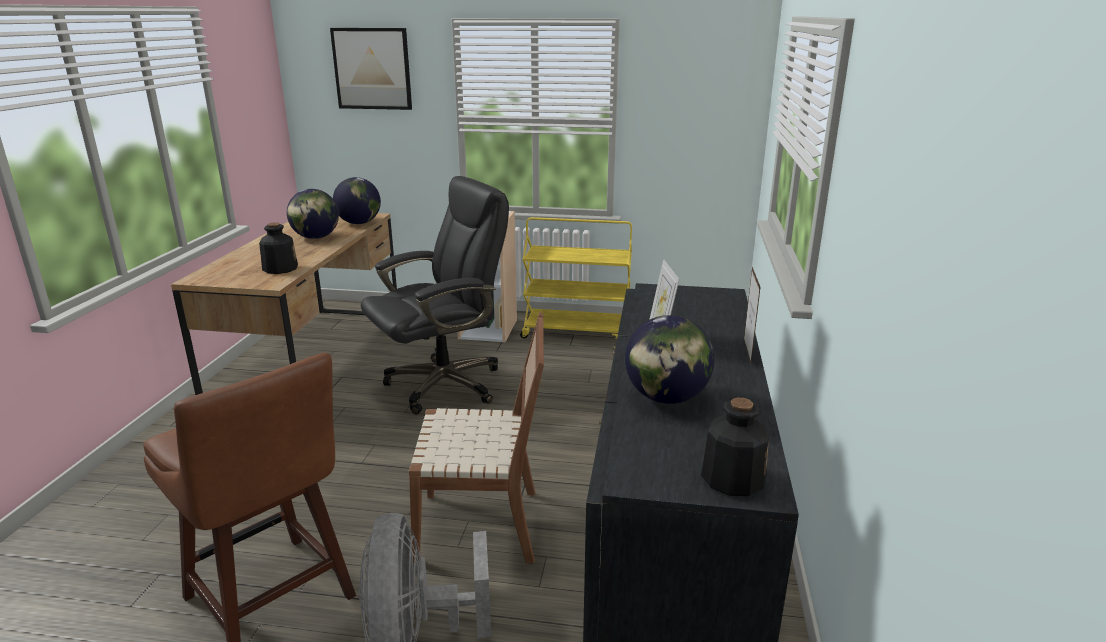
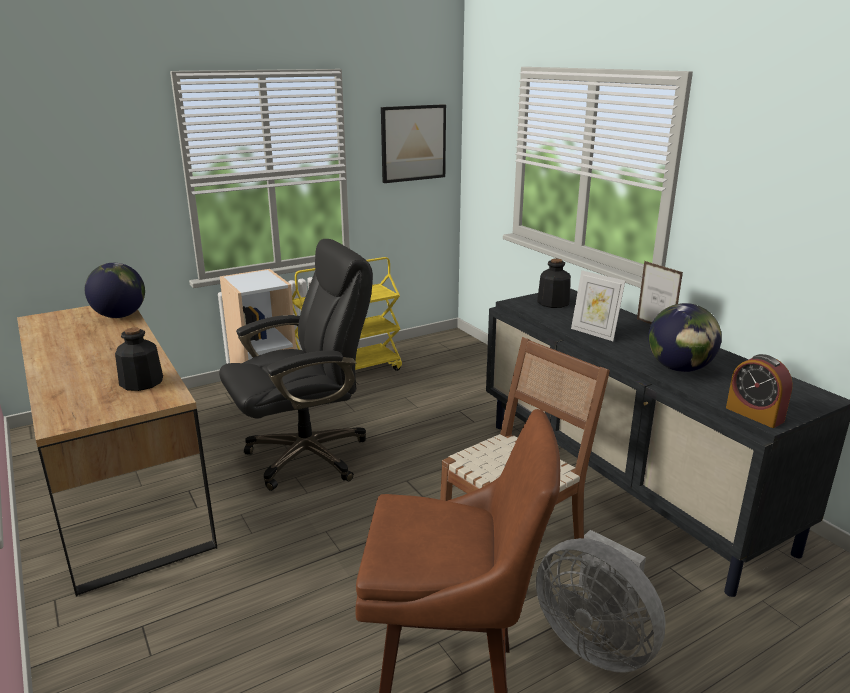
camera: 40 degrees left, 0 degrees up
(316, 237) = (104, 342): globe -> none
(372, 69) = (73, 133): picture -> picture (413, 143)
(442, 386) = (304, 457): black office chair -> black office chair turned 45 degrees clockwise
(633, 468) = (754, 414): none -> alarm clock
(732, 478) = (799, 397): bottle -> bottle (552, 303)

